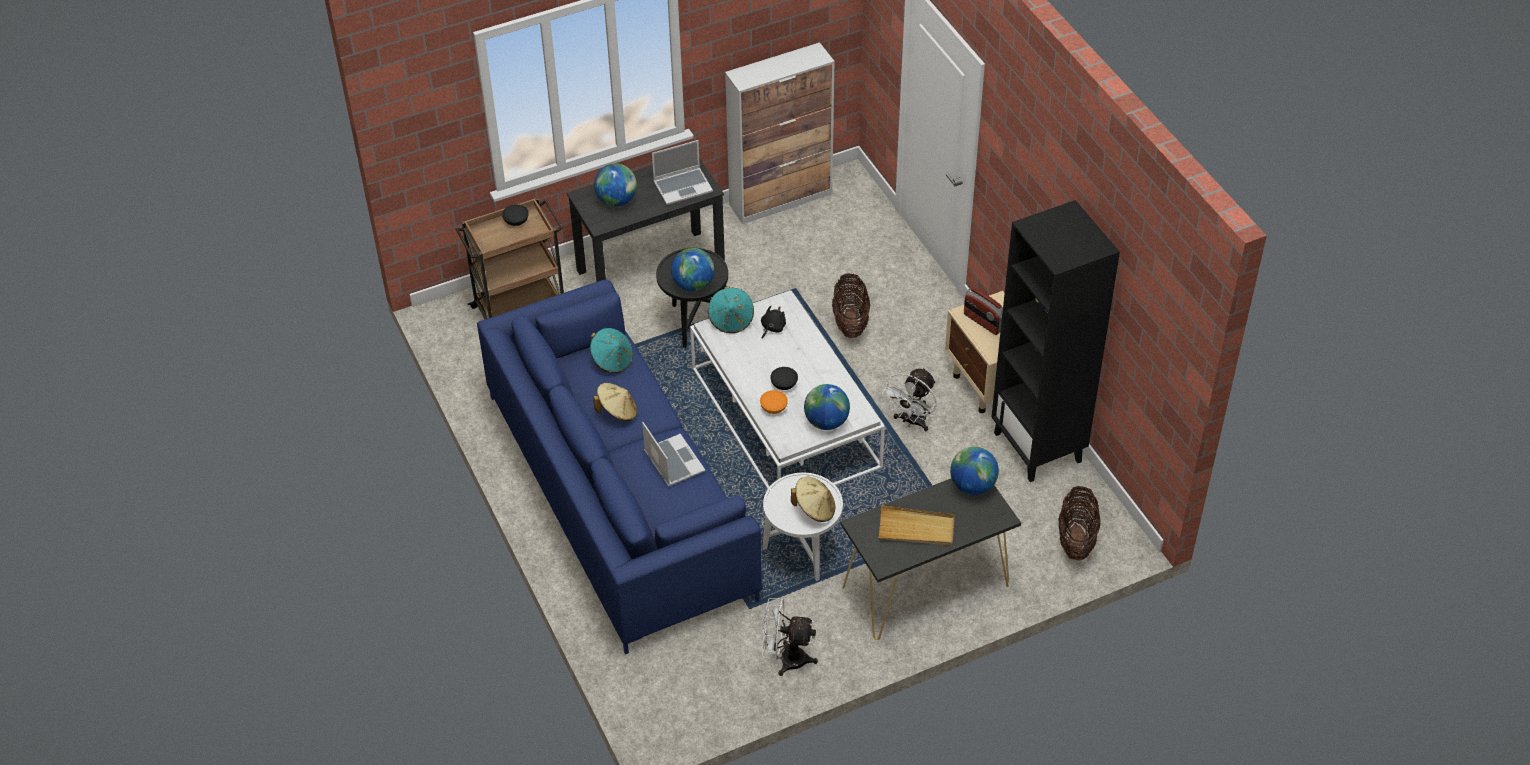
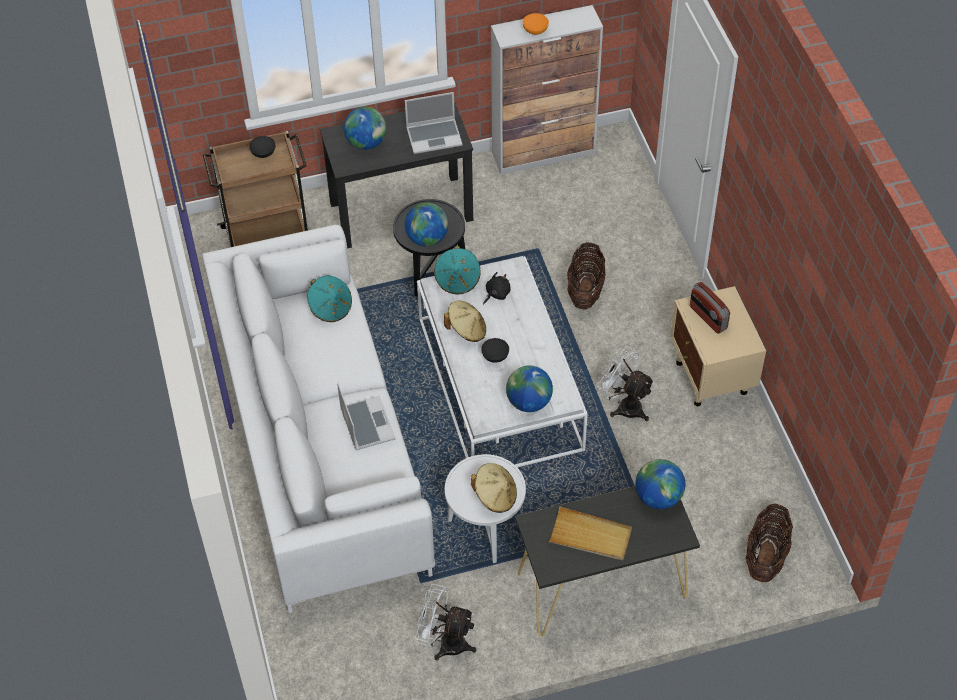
camera: 10 degrees right, 5 degrees up
(617, 411) = (323, 363): beige hat -> beige hat (467, 330)
(619, 494) = (320, 442): blue sofa -> white sofa
(773, 408) = (479, 380): orange bowl -> orange bowl (535, 30)
(911, 422) = (624, 405): white fan -> white fan turned 90 degrees clockwise
(1038, 447) = (747, 451): black bookcase -> none

